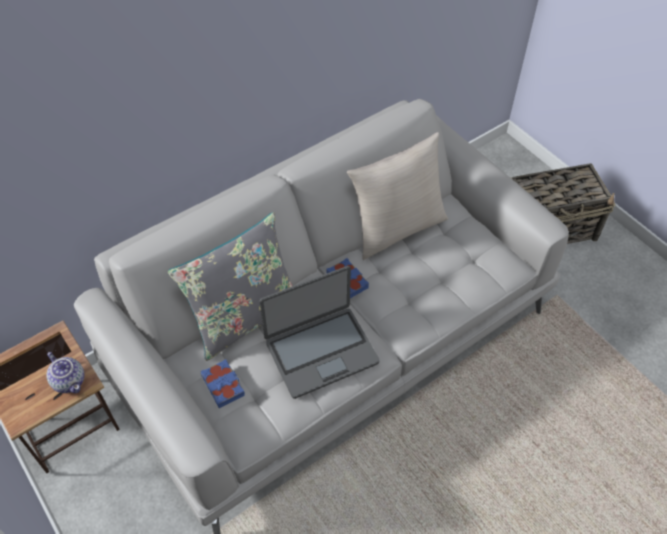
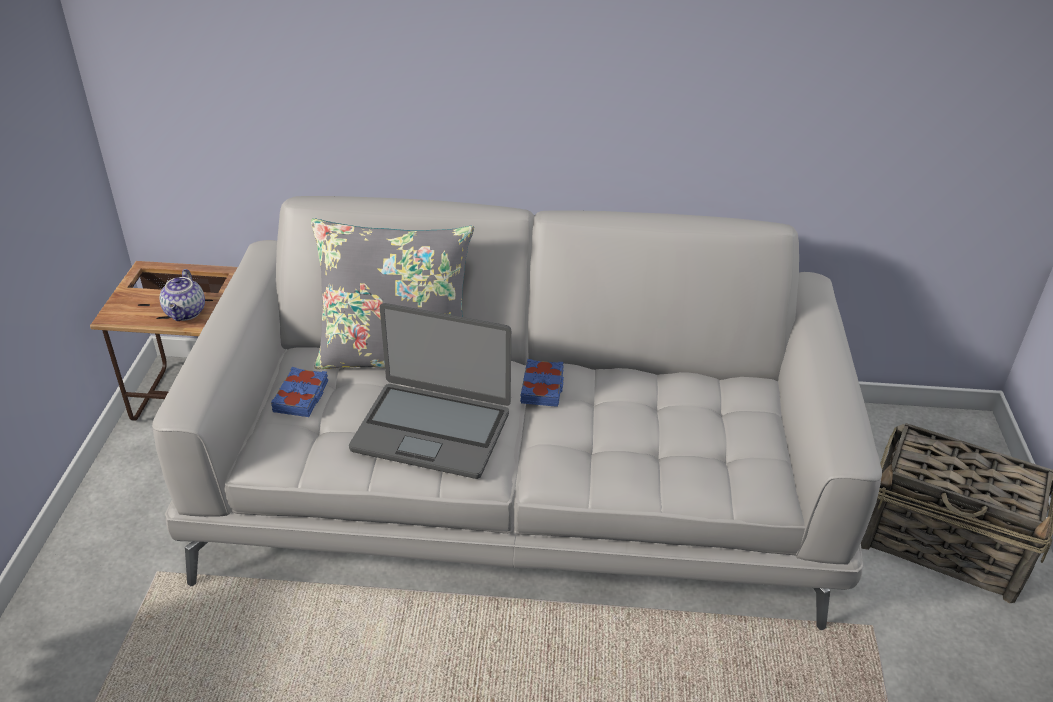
camera: 40 degrees right, 15 degrees down
(397, 228) = (662, 373): beige pillow -> none

